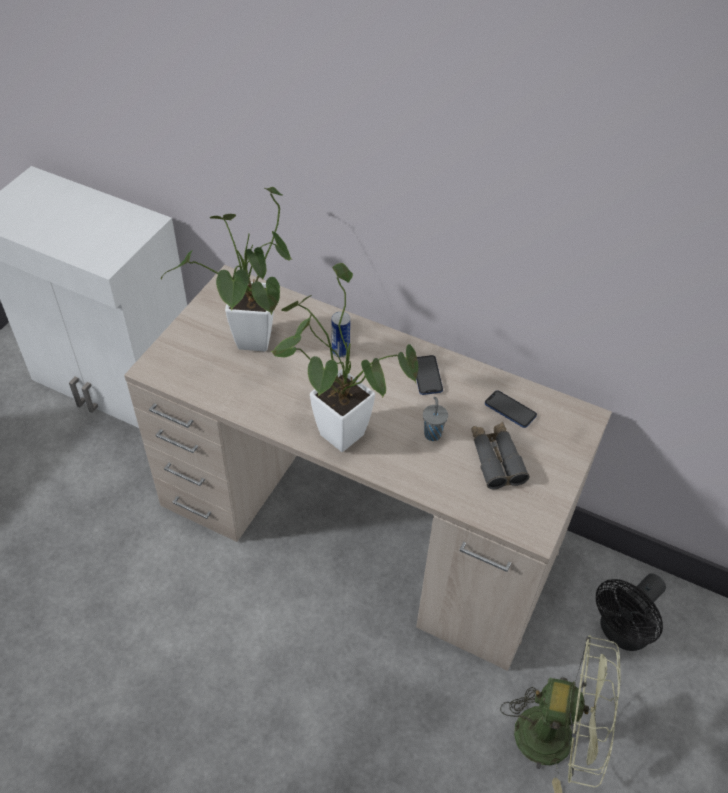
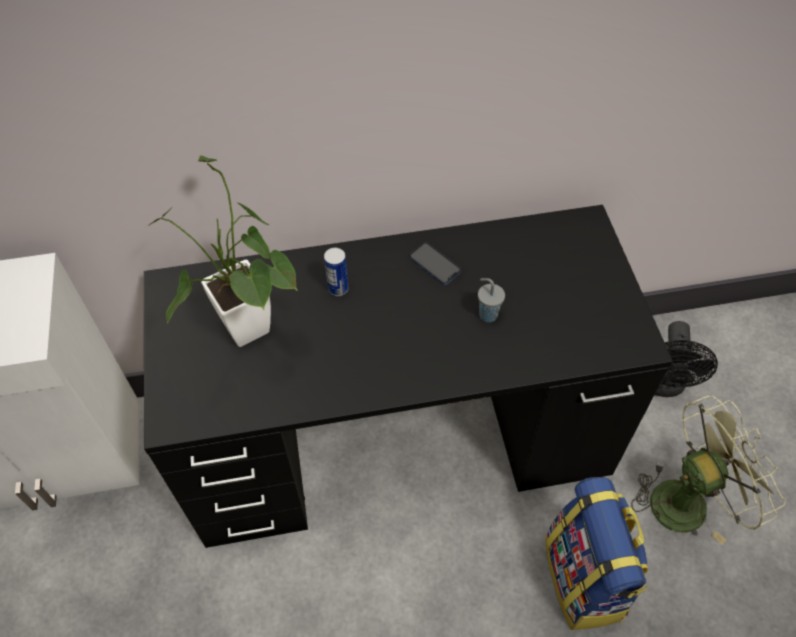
camera: 35 degrees left, 5 degrees up
(335, 429) = (402, 365): potted plant -> none
(361, 523) = (400, 435): beige desk -> black desk
(411, 729) = (585, 578): none -> backpack
(496, 459) = (557, 303): grey binoculars -> none
(510, 410) = (528, 252): phone -> none

